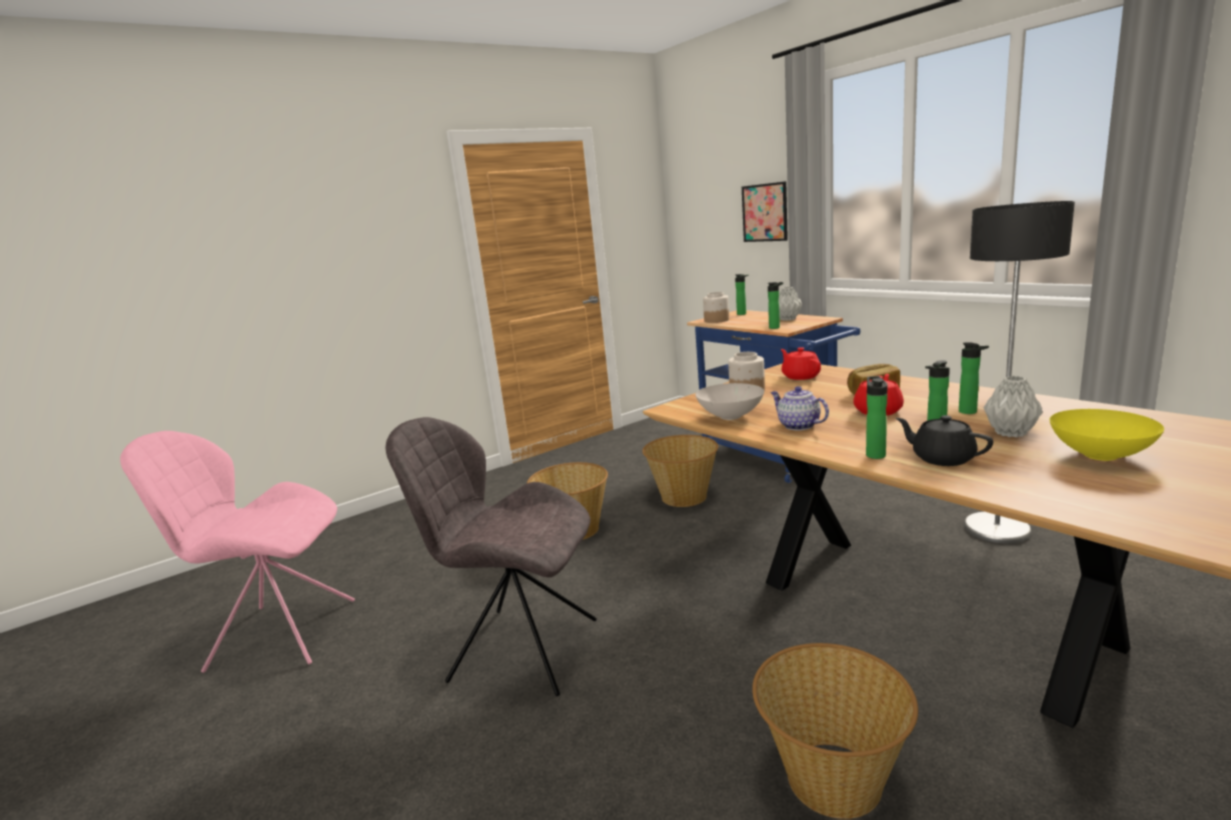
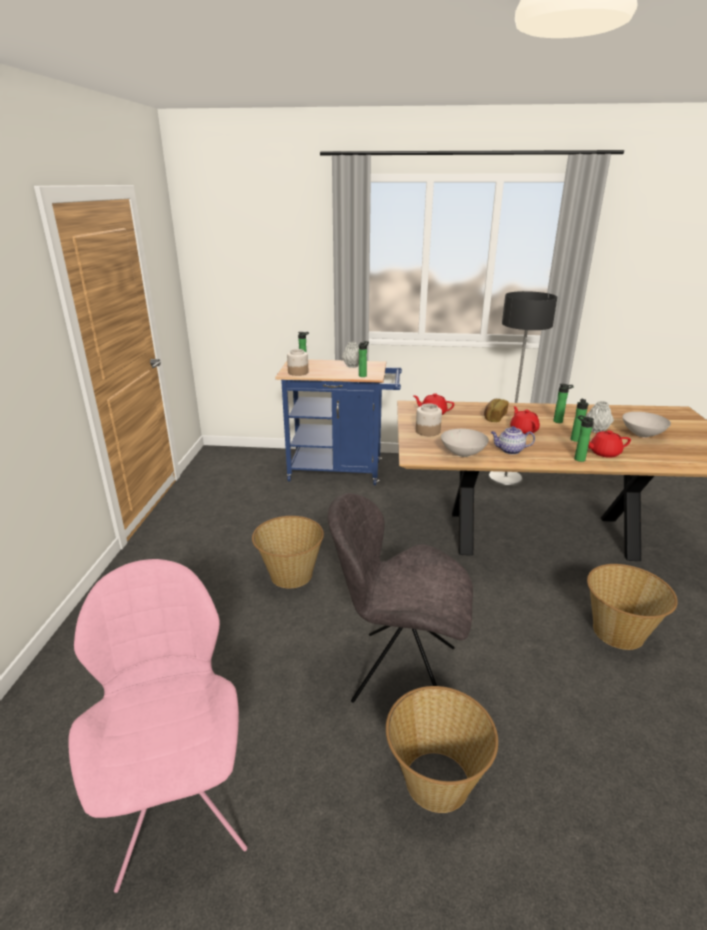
camera: 50 degrees left, 10 degrees up
(278, 634) = (180, 803): pink chair -> pink chair turned 120 degrees clockwise
(519, 649) = (400, 672): grey chair -> grey chair turned 45 degrees clockwise
(683, 496) = (327, 518): basket -> basket (436, 780)
(765, 212) = (300, 278): picture -> none
(942, 458) = (603, 453): black teapot -> red teapot
(1100, 456) = (642, 435): yellow bowl -> white bowl

